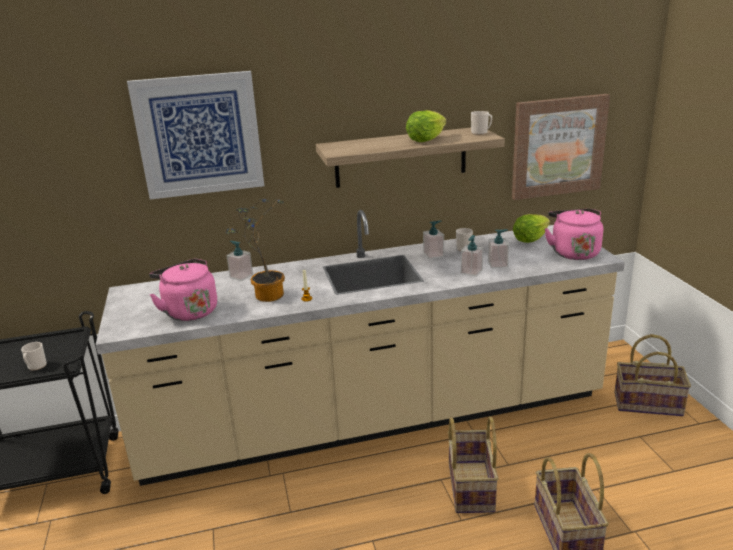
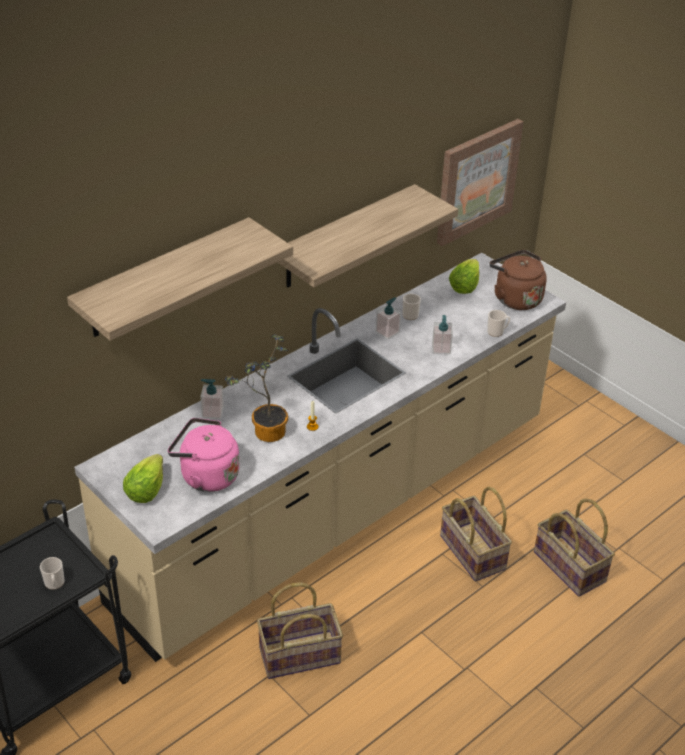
camera: 30 degrees left, 15 degrees up
(199, 135) = (164, 279): picture -> shelf
(425, 140) = (383, 224): lettuce -> lettuce (146, 490)
(481, 133) = (427, 200): mug -> mug (497, 332)
(497, 264) = (458, 332): soap dispenser -> none
(573, 252) = (515, 298): pink kettle -> brown kettle
(648, 403) = (575, 415): basket -> basket (300, 654)

